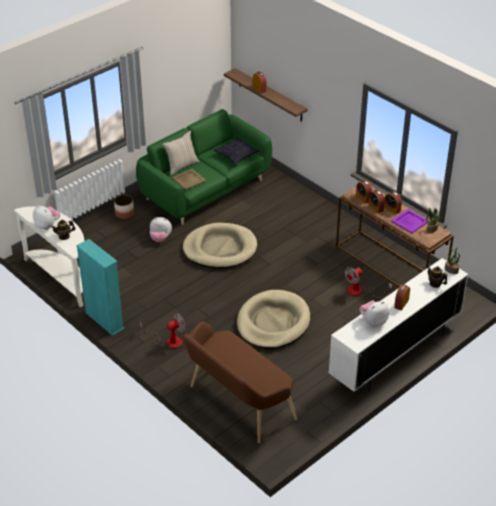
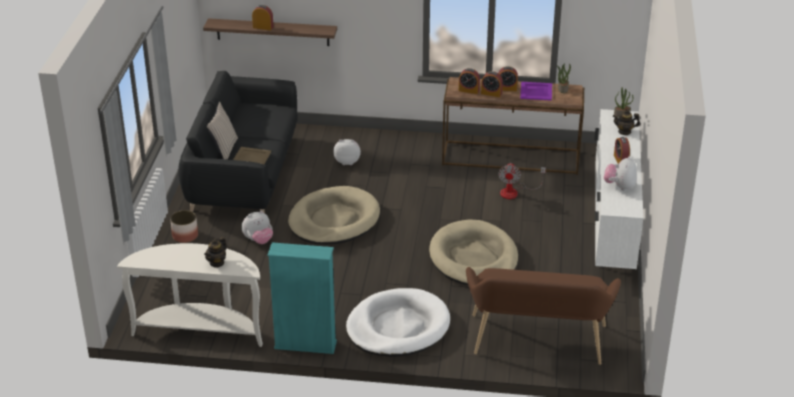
camera: 40 degrees left, 5 degrees down
(47, 225) = (182, 262): plush toy -> plush toy (347, 161)
(169, 341) = (398, 327): fan -> white dog bed
(205, 190) = (244, 174): green sofa -> black sofa
(236, 155) = (269, 116): pillow -> none

